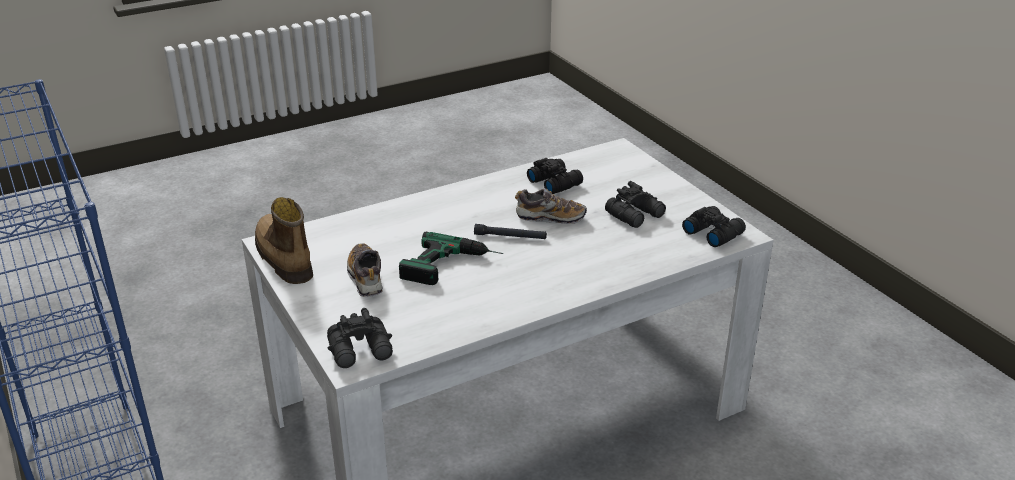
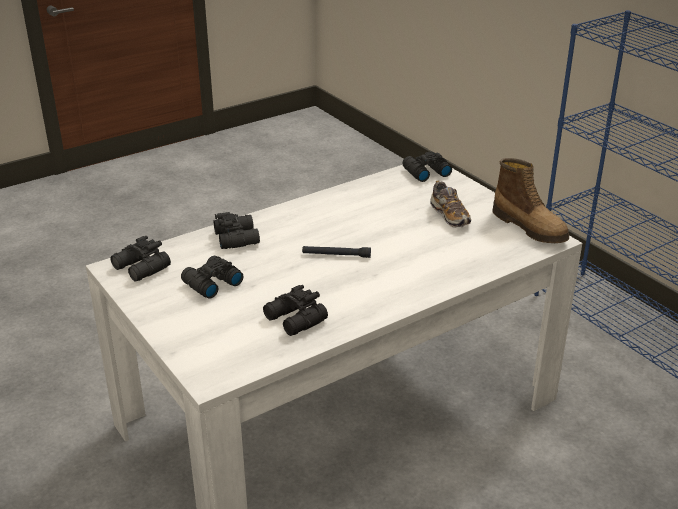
camera: 175 degrees right, 0 degrees up
(452, 267) = (381, 227): power drill -> none
(550, 217) = (299, 276): shoe -> none
(619, 262) = (237, 237): none -> black binoculars

